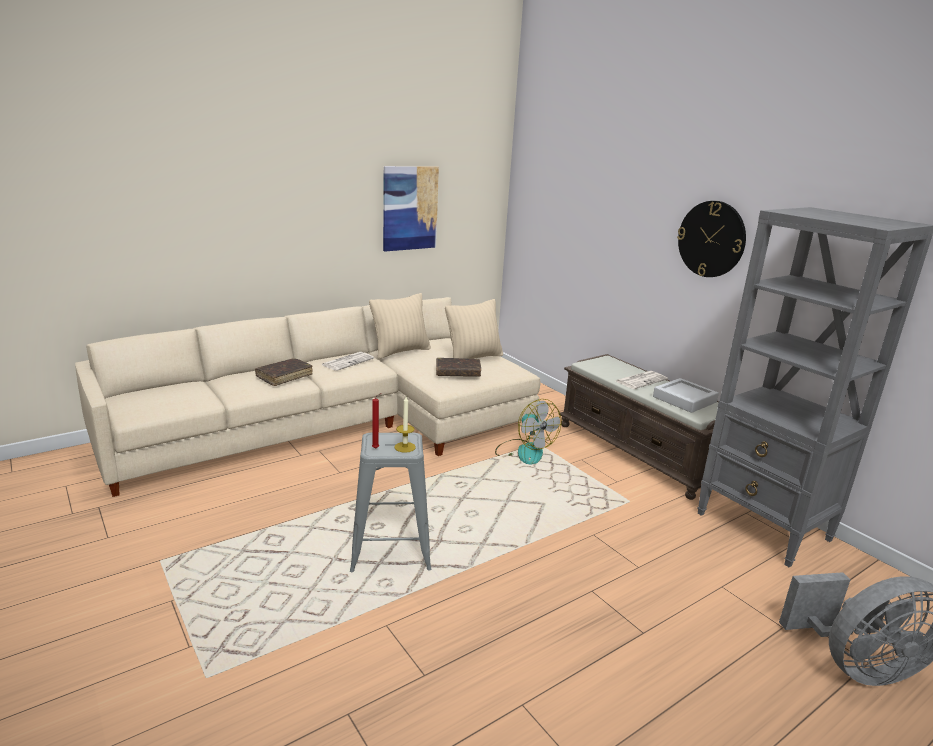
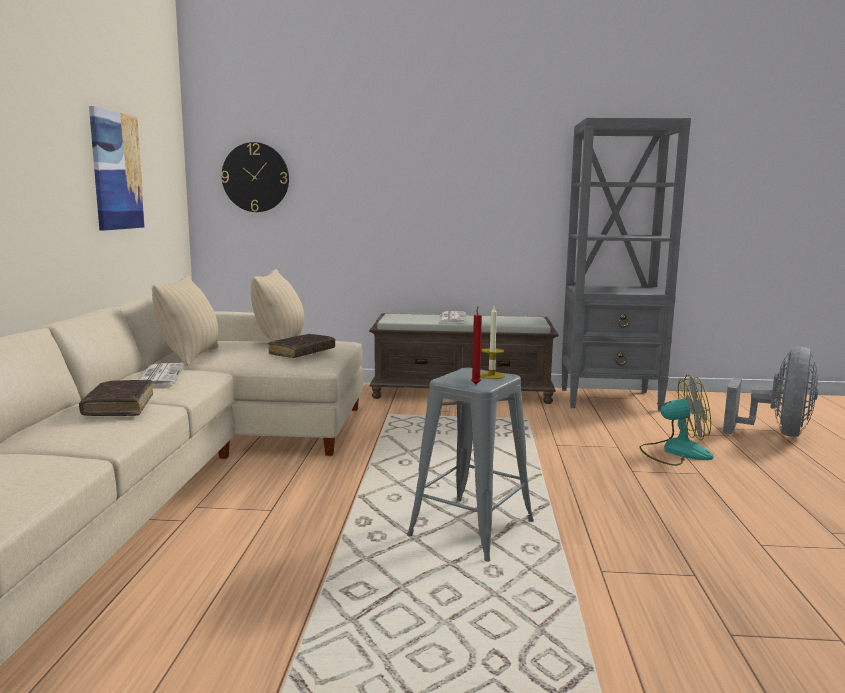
camera: 50 degrees left, 10 degrees down
(524, 451) = (391, 423): fan -> fan (675, 452)
(684, 399) = (505, 319): grey tray -> none
(711, 239) = (482, 170): wall clock -> wall clock (255, 177)

